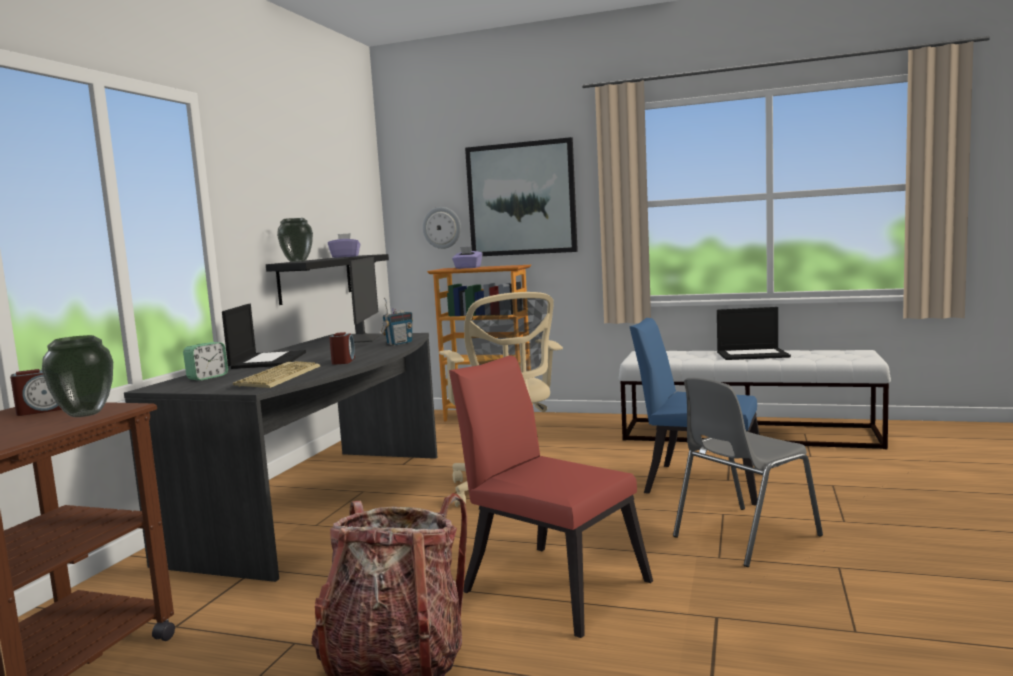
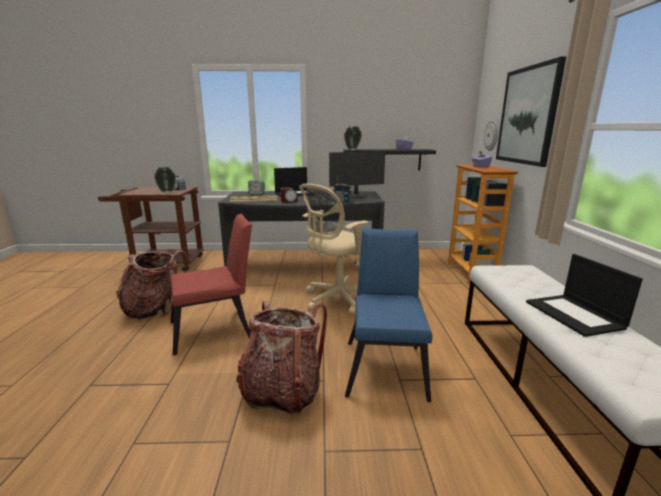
camera: 70 degrees right, 10 degrees up
(549, 583) = (216, 329): red chair -> red chair turned 45 degrees clockwise
(743, 536) = (282, 391): grey chair -> backpack

